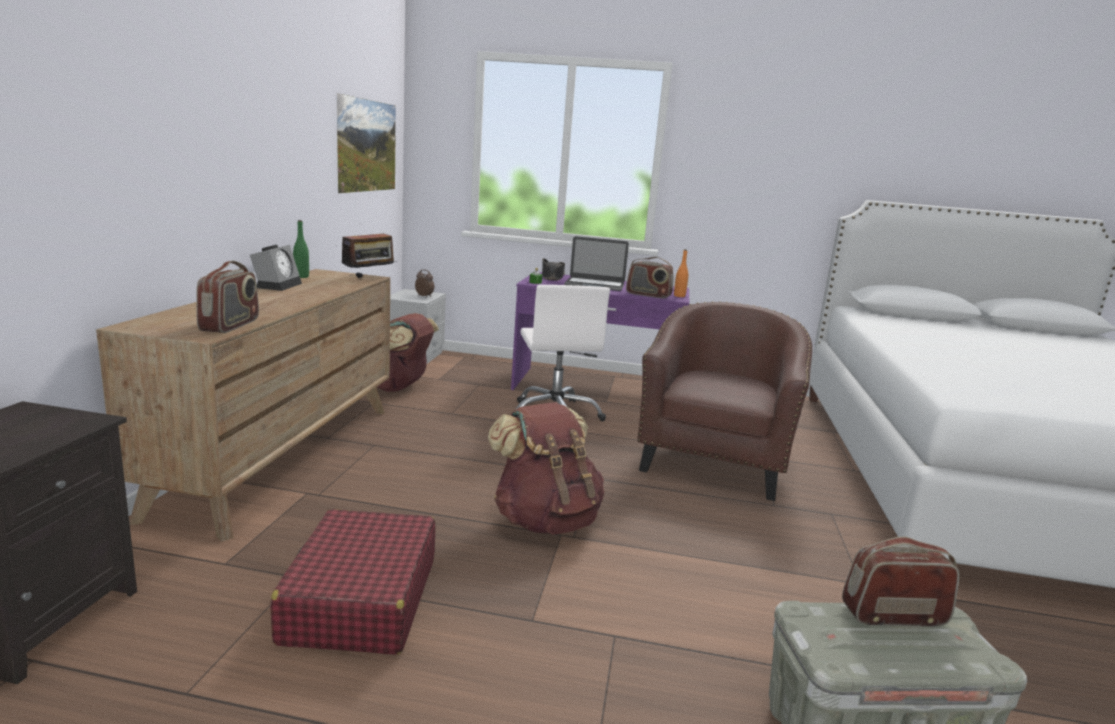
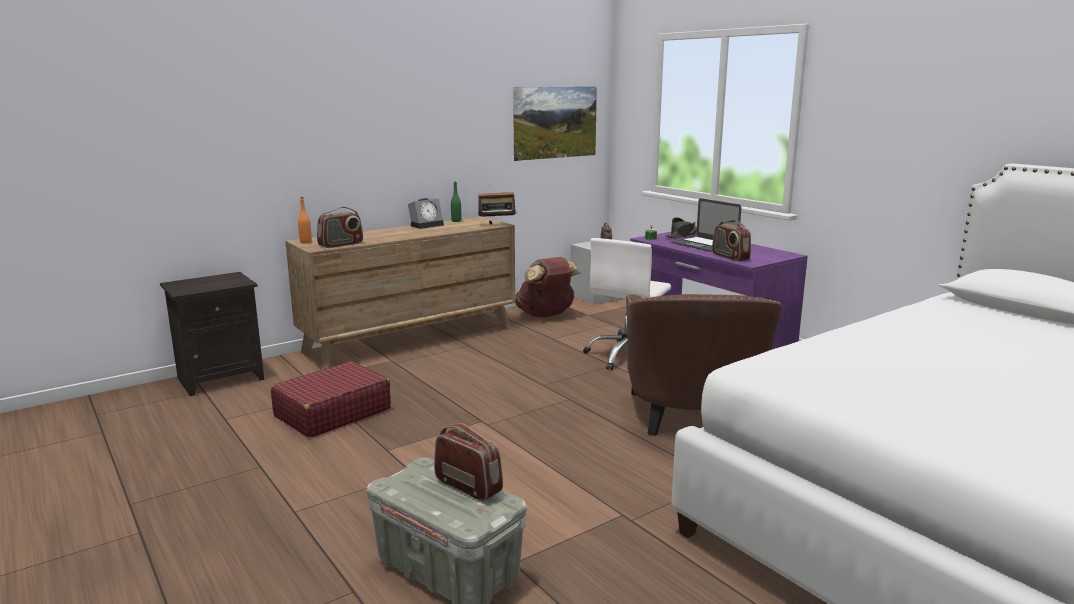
camera: 45 degrees right, 0 degrees up
(545, 520) = (488, 411): brown backpack -> none
(679, 296) = (763, 261): orange bottle -> orange bottle (305, 242)
(713, 462) = (694, 418): brown armchair -> brown armchair turned 120 degrees clockwise

